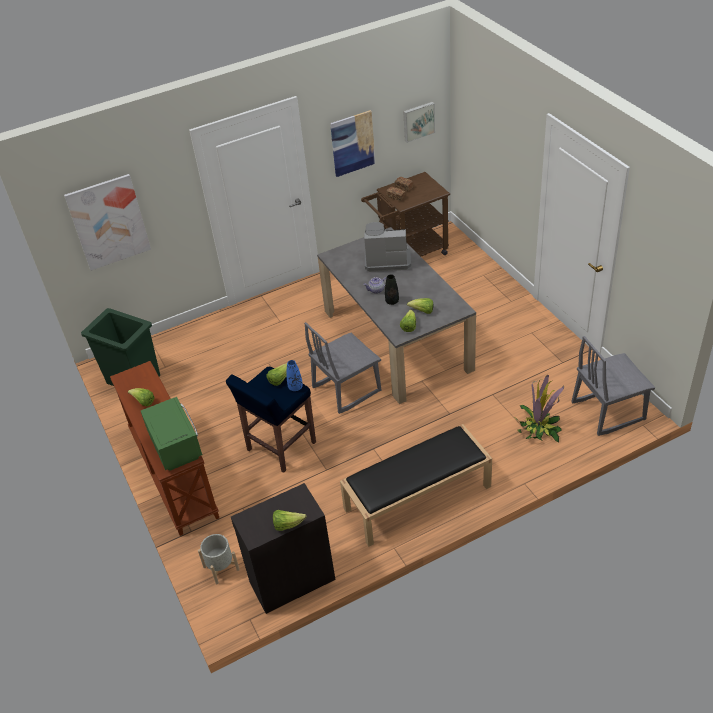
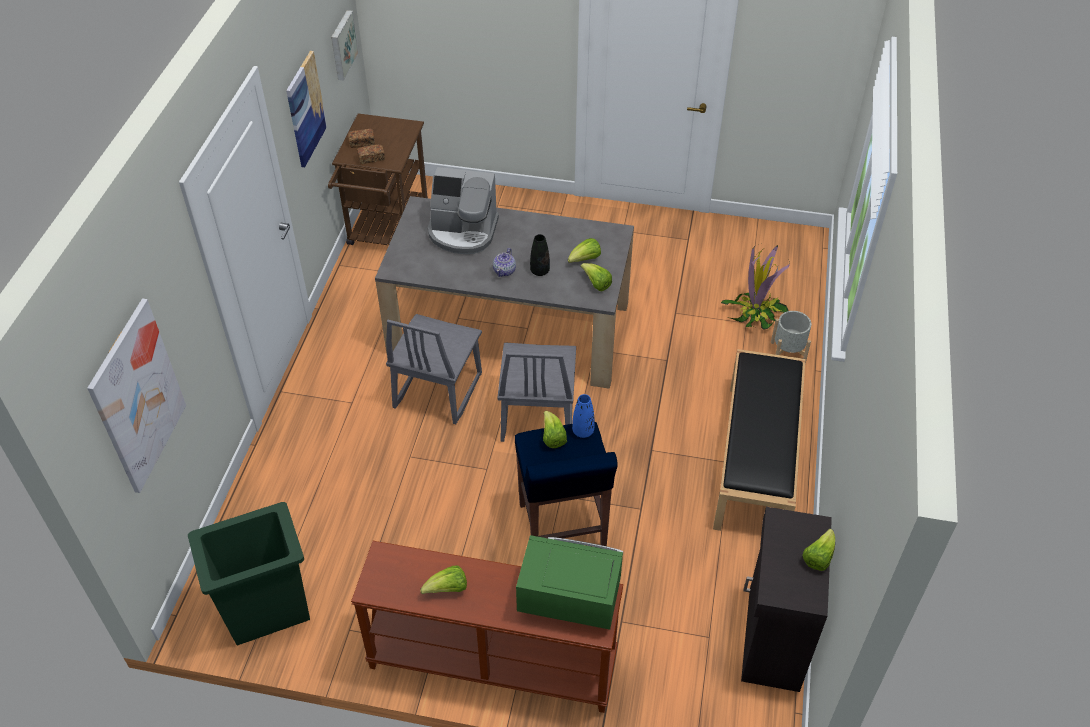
camera: 55 degrees left, 5 degrees up
(221, 568) = (694, 697): grey planter -> grey planter (787, 353)
(387, 259) = (463, 232): coffee machine -> coffee machine turned 120 degrees counterclockwise
(607, 410) = (782, 255): grey chair -> grey chair (437, 390)

